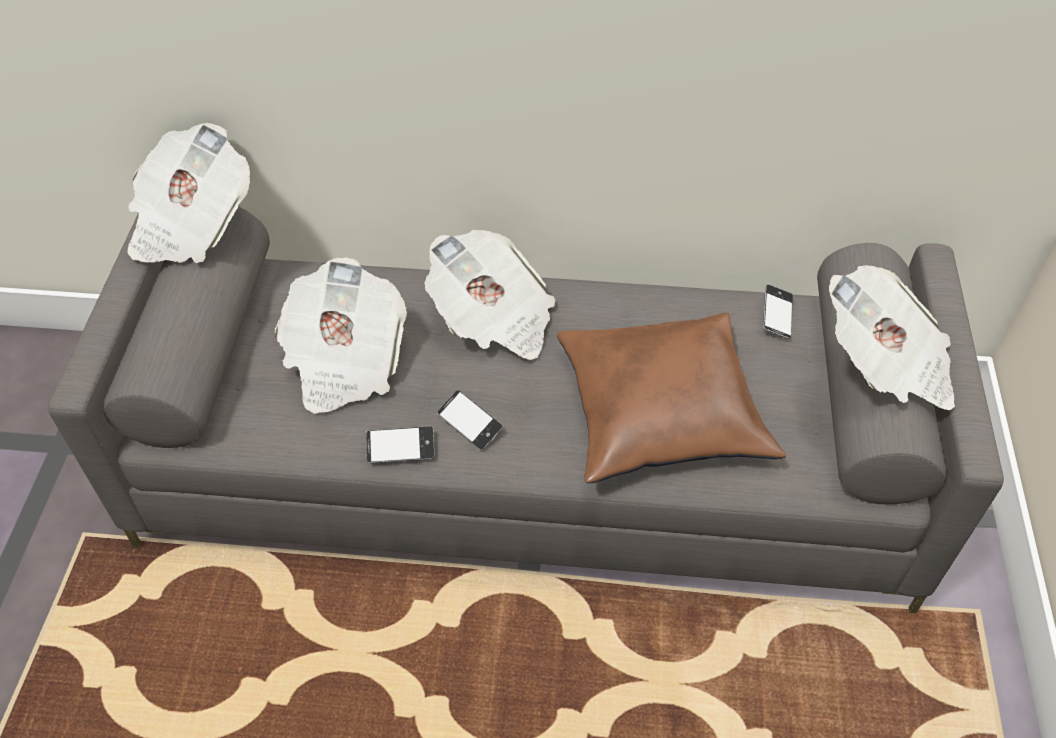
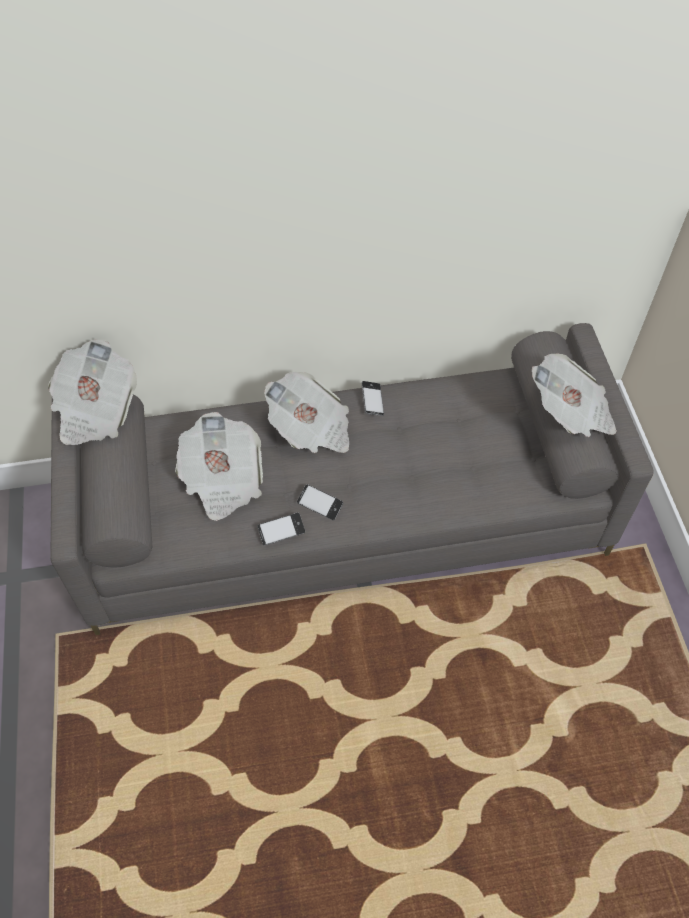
camera: 15 degrees left, 5 degrees up
(662, 410) = (437, 468): brown pillow -> none
(777, 315) = (491, 388): phone -> phone (372, 400)

